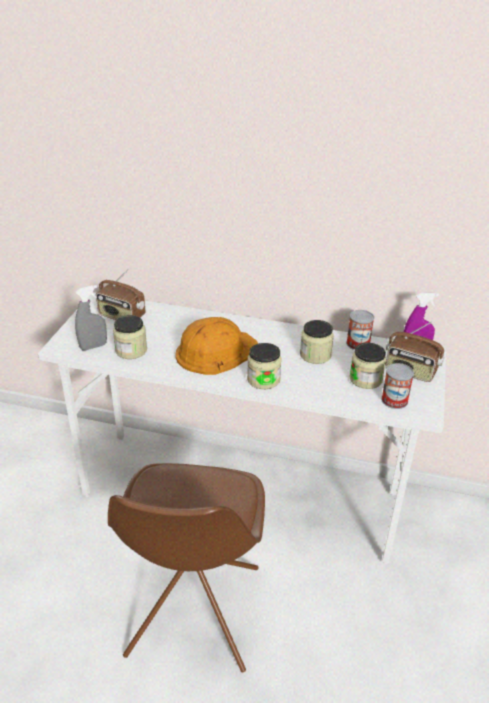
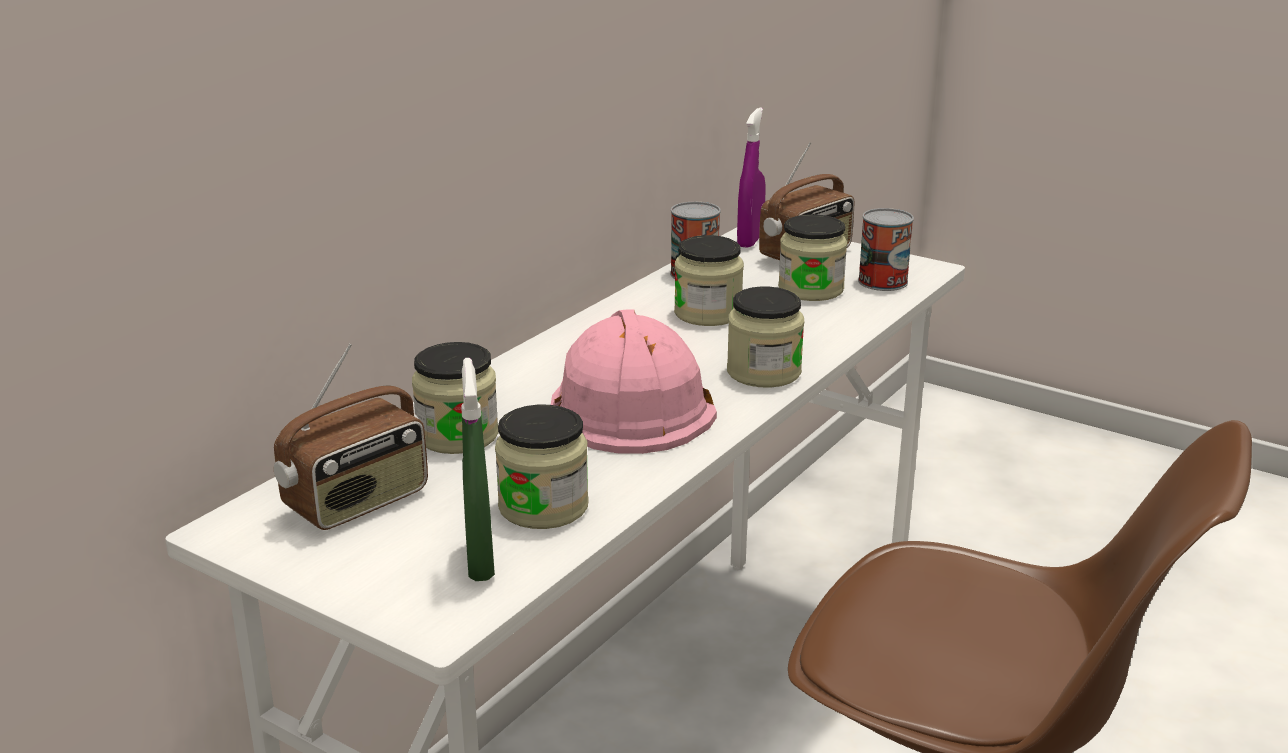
camera: 70 degrees left, 10 degrees down
(93, 346) = (480, 562): grey spray bottle -> green spray bottle
(173, 322) = (457, 435): none -> jar
(216, 351) = (627, 403): orange hard hat -> pink hard hat

